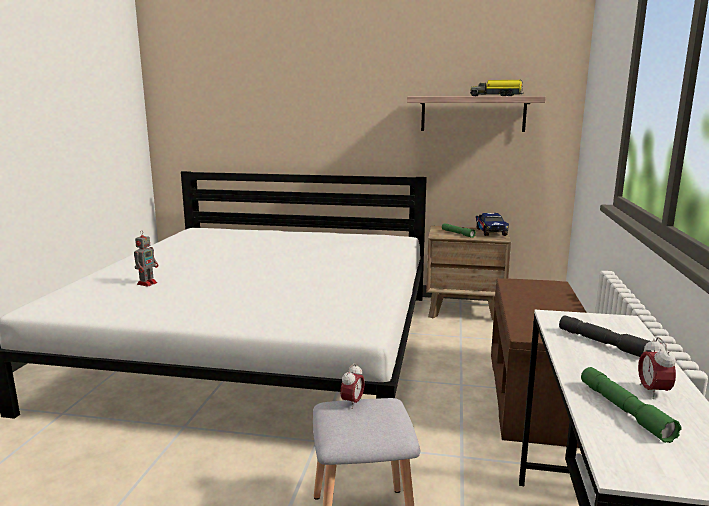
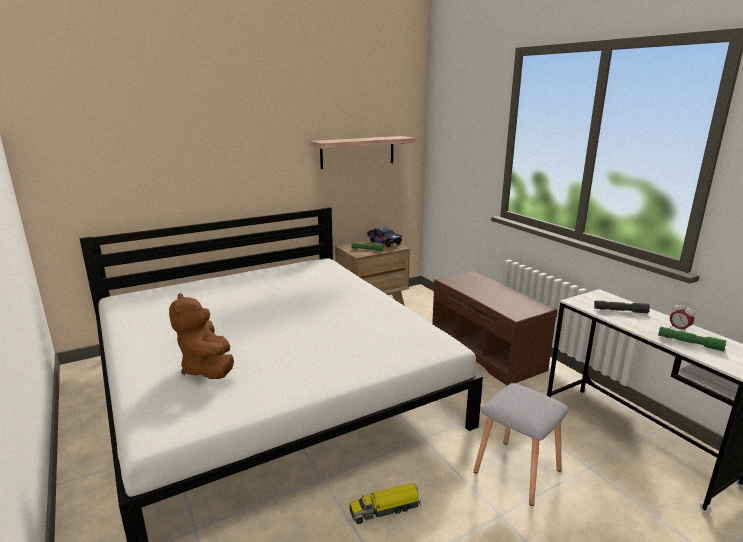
camera: 40 degrees left, 5 degrees up
(147, 283) = (208, 369): toy robot -> brown plush toy
(352, 402) = (506, 396): alarm clock -> none
(496, 96) = (379, 138): toy truck -> toy truck (385, 509)

